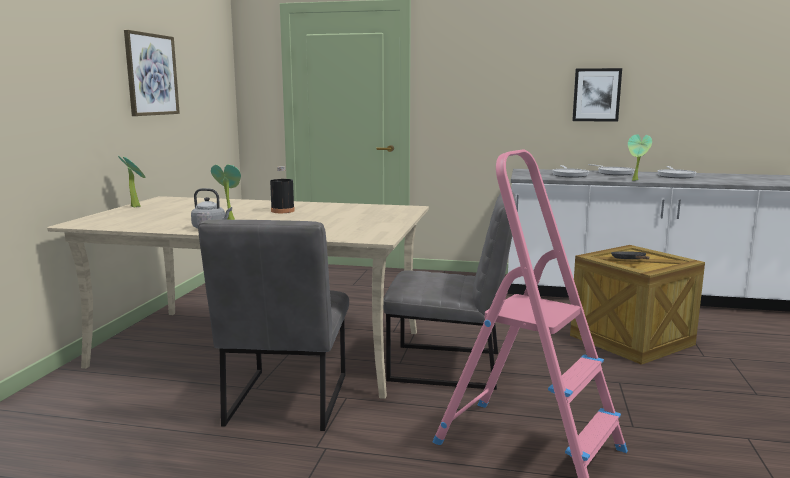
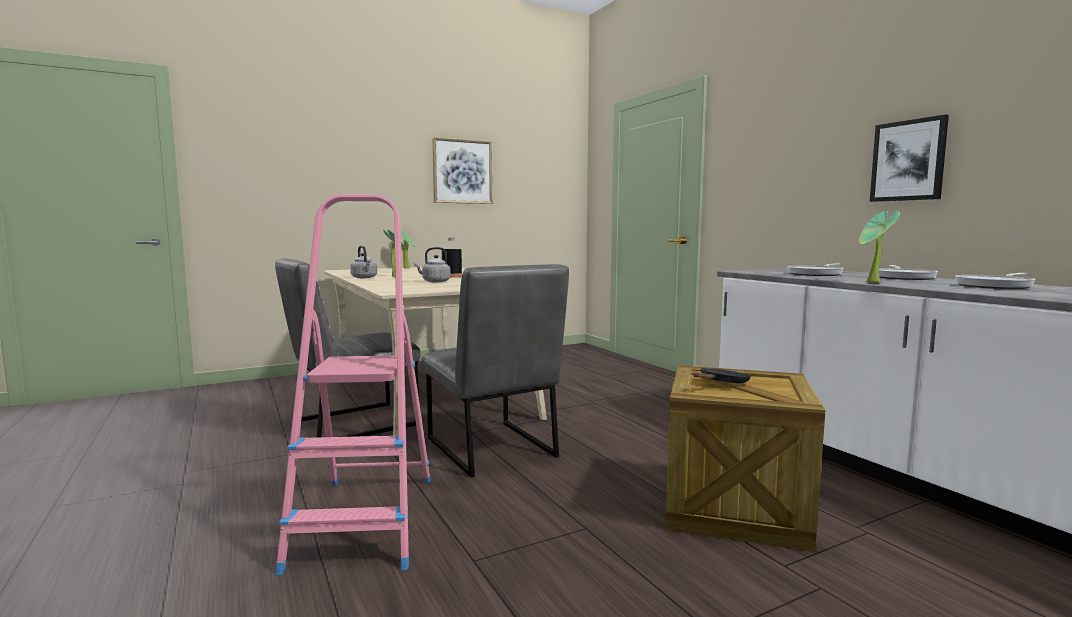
camera: 50 degrees right, 5 degrees down
(319, 220) = (434, 281): none -> grey kettle

